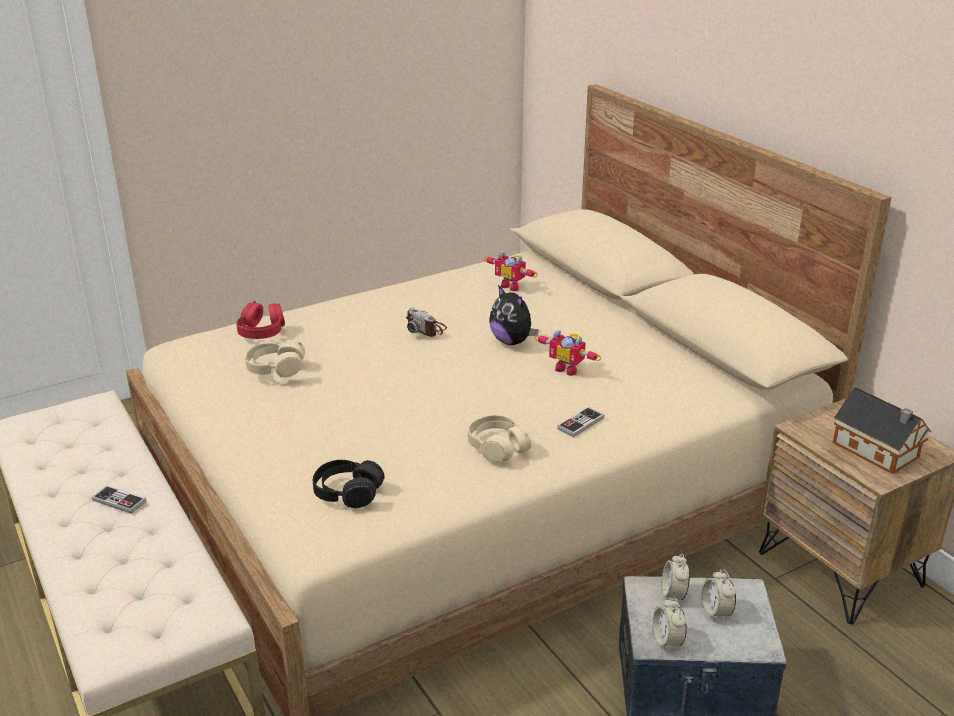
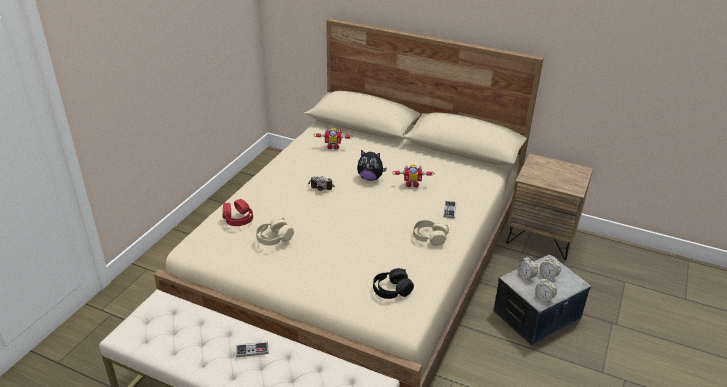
camera: 35 degrees left, 5 degrees up
(878, 451) = (563, 178): toy house -> none

